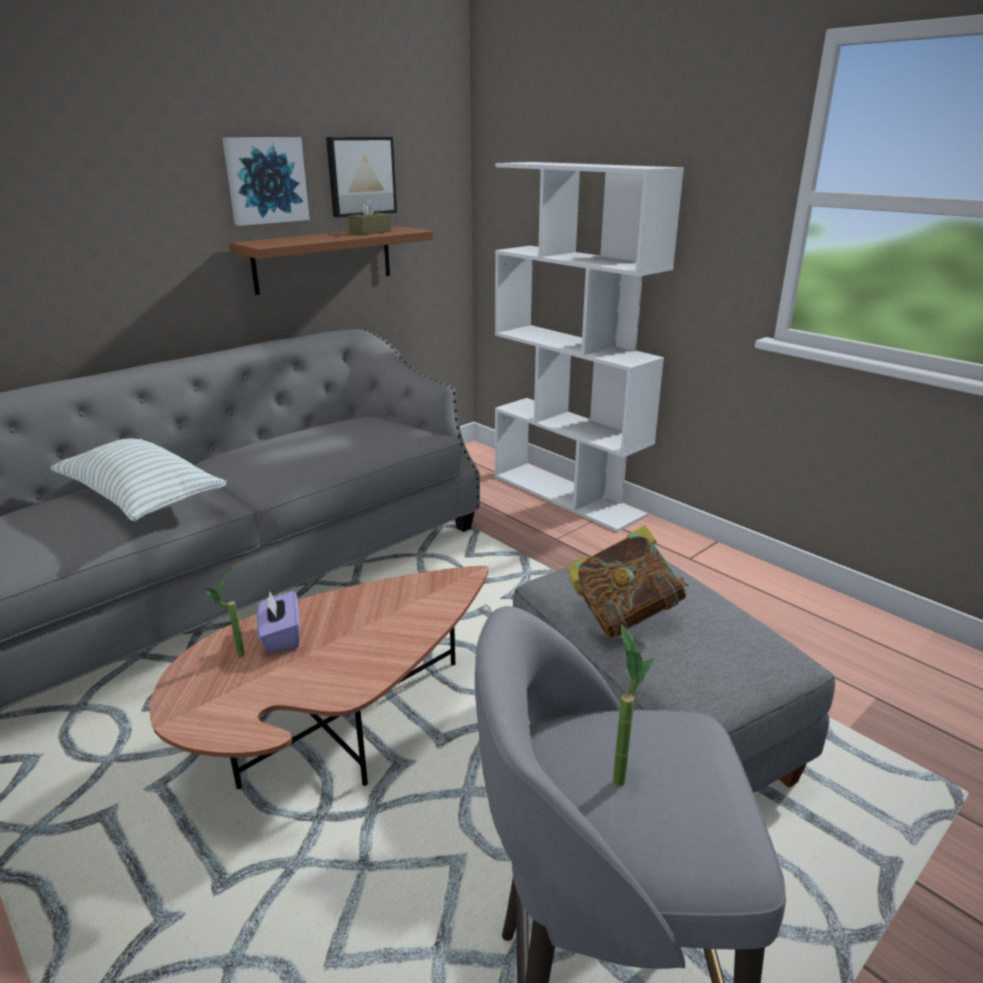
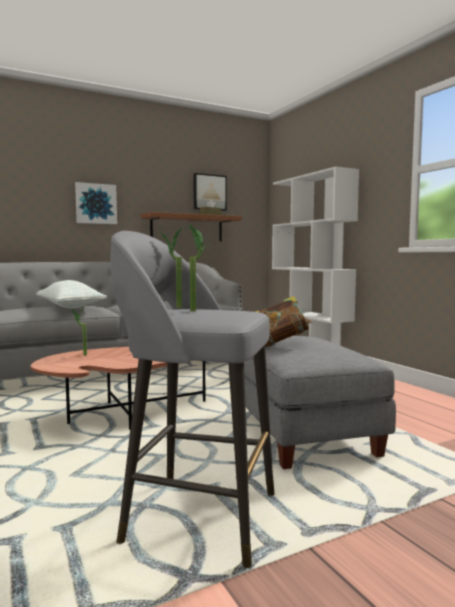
camera: 15 degrees right, 20 degrees down
(265, 180) = (162, 189): picture -> picture (96, 204)
(281, 637) = (107, 353): purple tissue box -> none
(548, 738) = (173, 307): none -> potted plant

